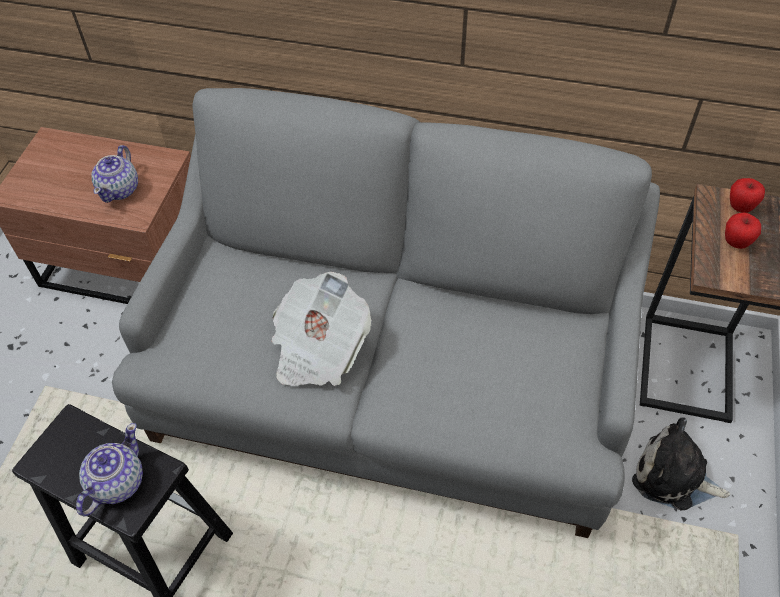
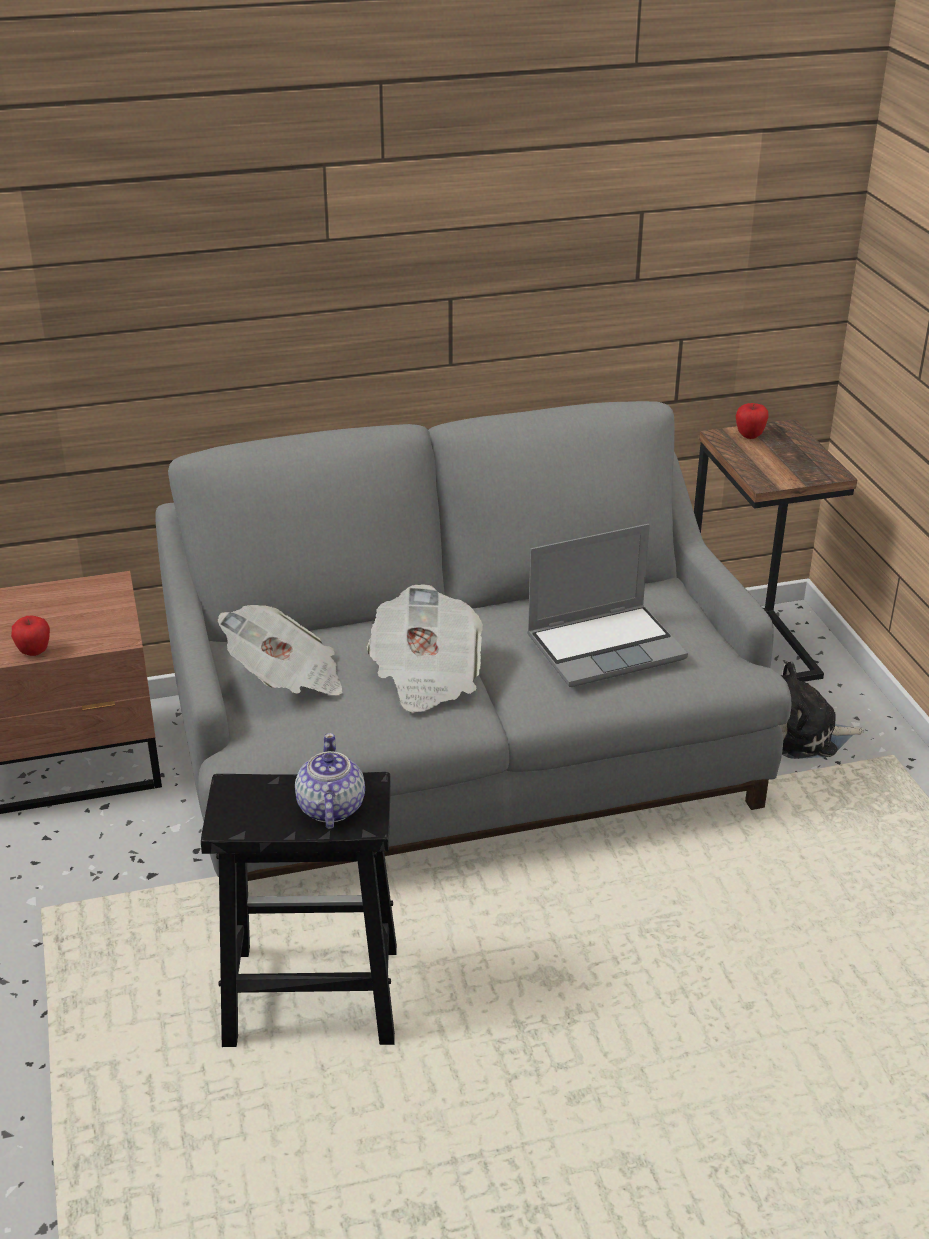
camera: 30 degrees left, 20 degrees down
(120, 189) = (75, 622): teapot -> none
(217, 307) = (286, 679): none -> newspaper
(479, 379) = (606, 646): none -> laptop
(736, 243) = (766, 458): apple -> apple (34, 652)

